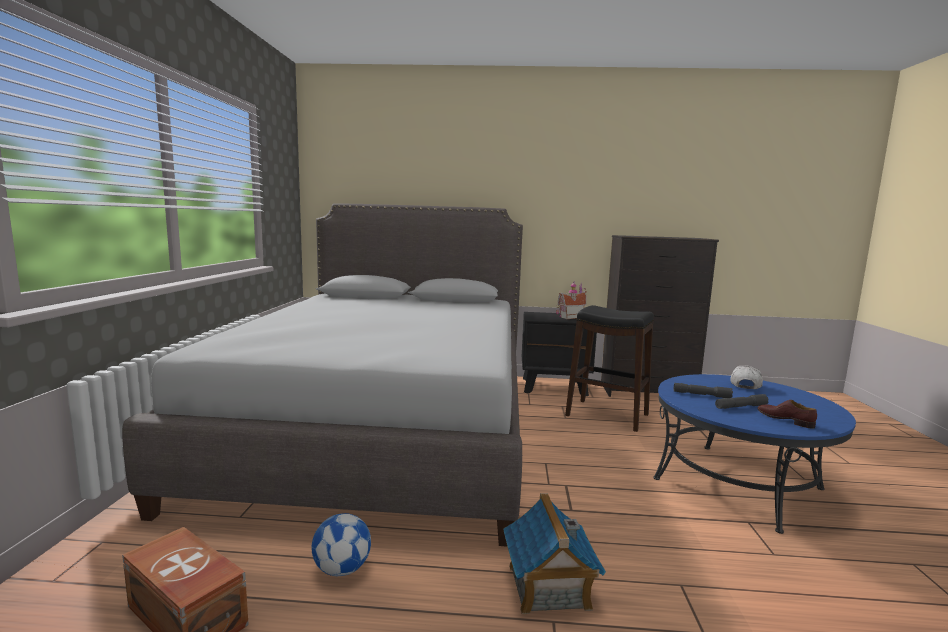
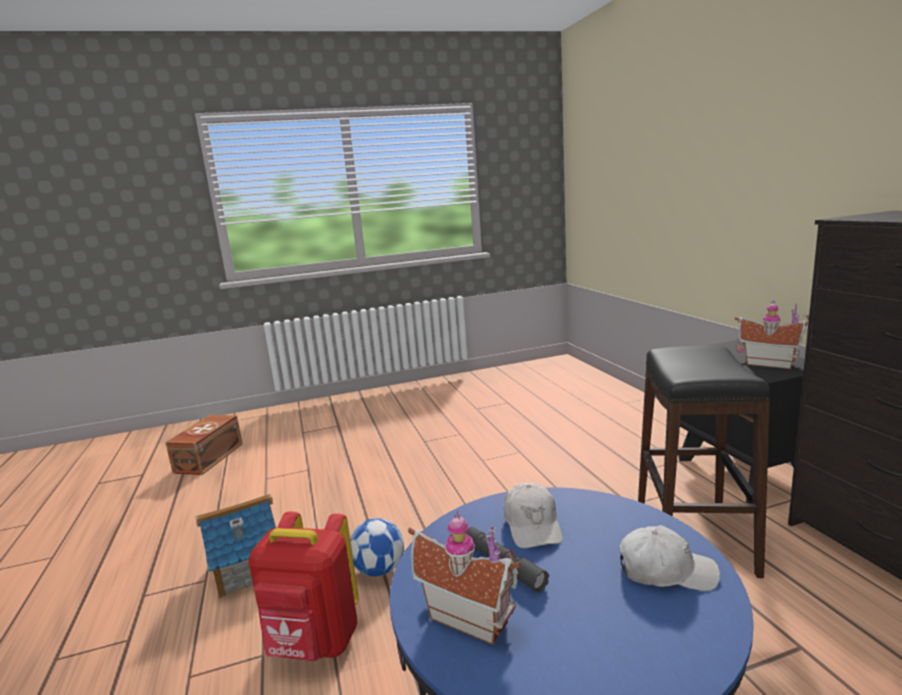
camera: 70 degrees right, 5 degrees up
(342, 569) = (255, 481): football -> football (379, 570)
(386, 426) = (476, 423): grey bed -> none
(672, 556) = (314, 644): none -> red backpack
(701, 395) = (532, 525): grey flashlight -> white cap
(785, 419) = (471, 615): brown shoe -> toy house

